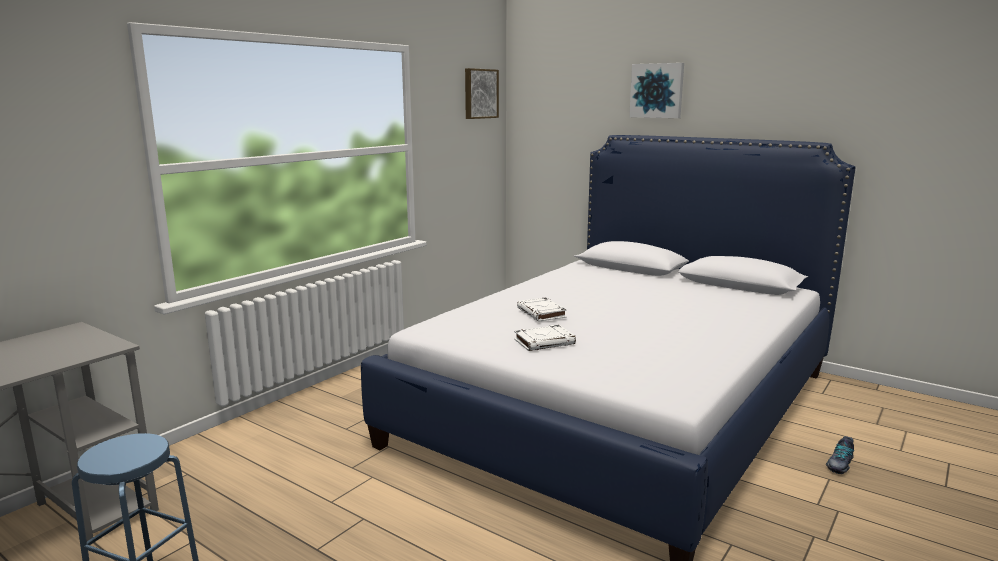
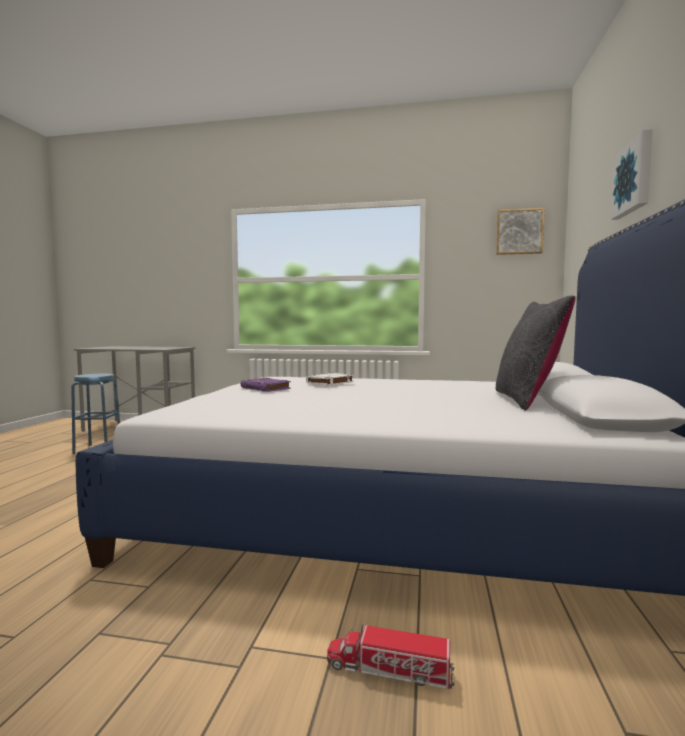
camera: 65 degrees right, 10 degrees down
(545, 342) = (266, 388): white book -> purple book
(677, 282) = (527, 400): none -> black pillow
(839, 464) = (389, 670): shoe -> toy truck

